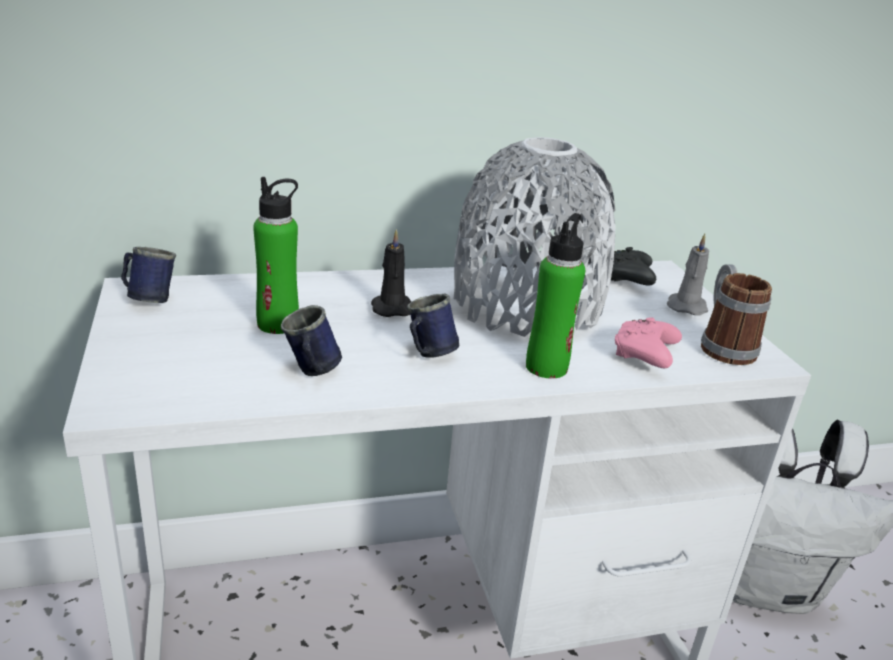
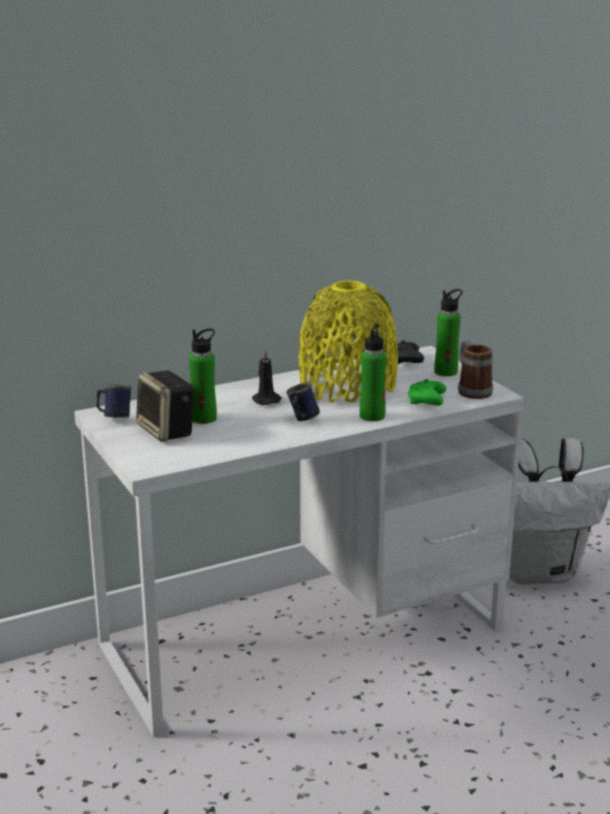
camera: 10 degrees left, 5 degrees down
(205, 337) = (167, 431): none -> speaker
(311, 373) = (242, 438): blue mug -> none
(526, 306) = (347, 387): grey vase -> yellow vase
(645, 355) = (427, 402): pink game controller -> green game controller
(686, 306) = (446, 372): grey candle -> green bottle

